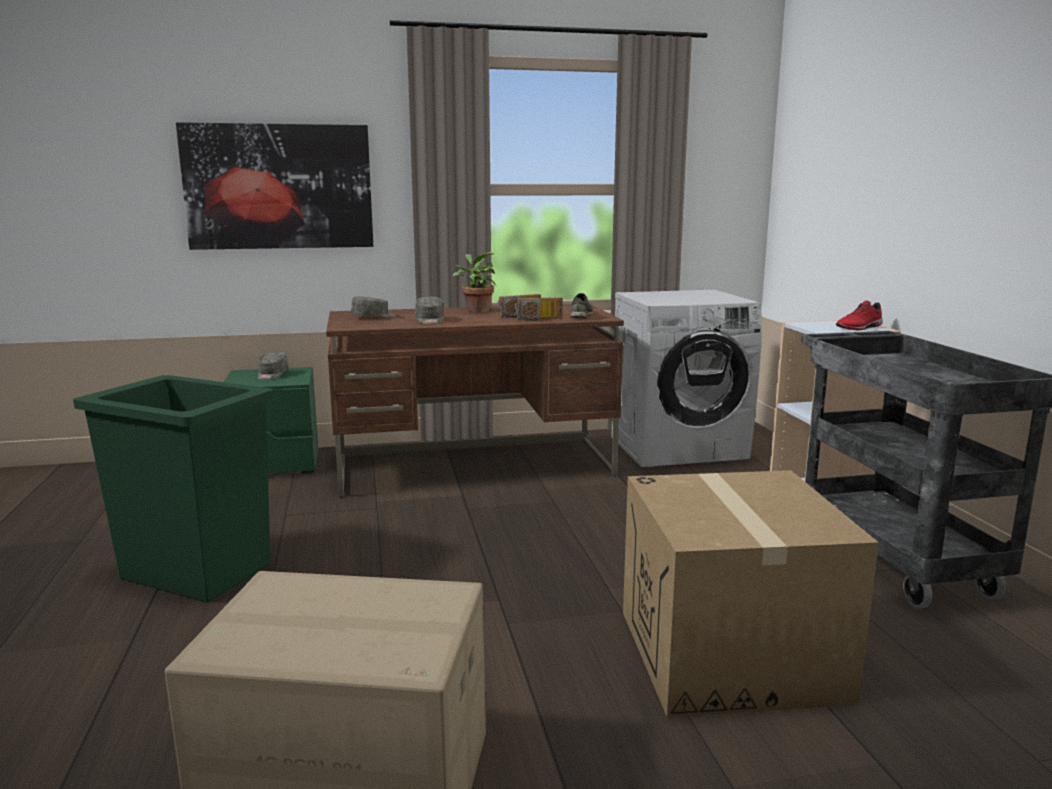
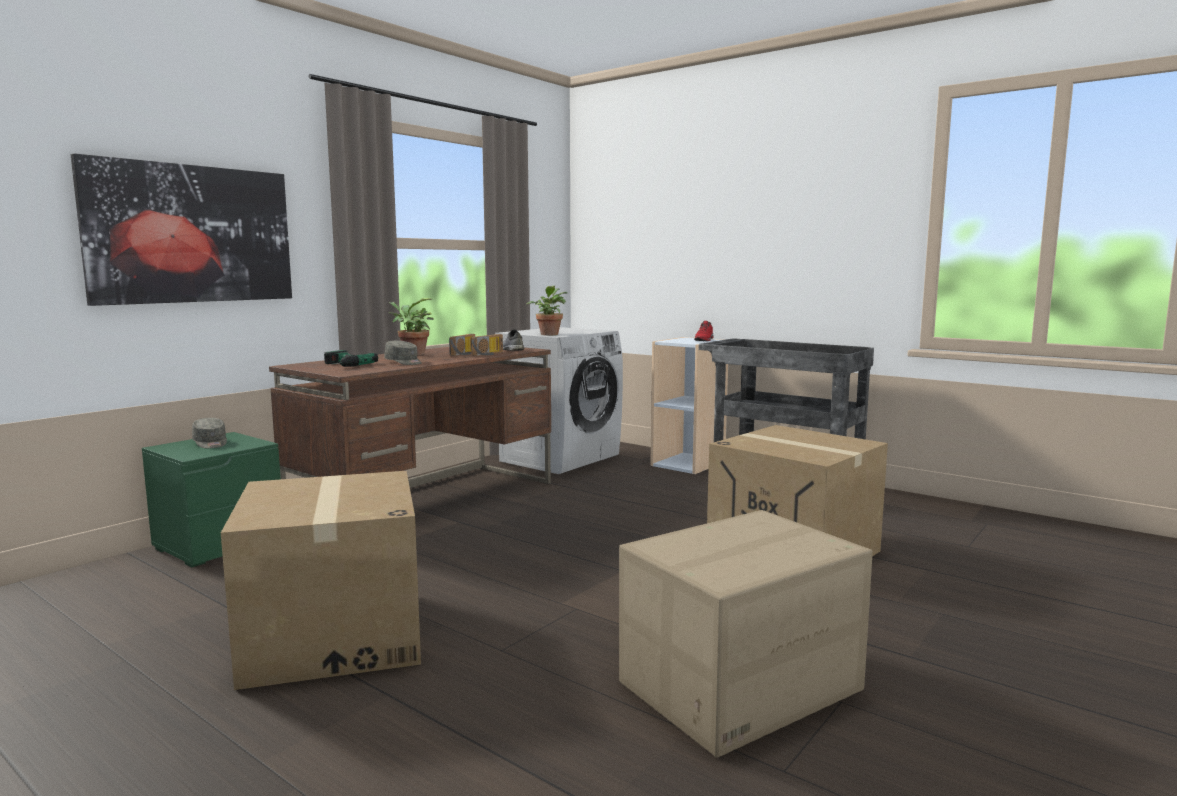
camera: 40 degrees left, 5 degrees down
(196, 570) = (333, 635): green trash can -> cardboard box
(374, 317) = (340, 365): grey cap -> power drill
(657, 300) = (549, 334): none -> potted plant

